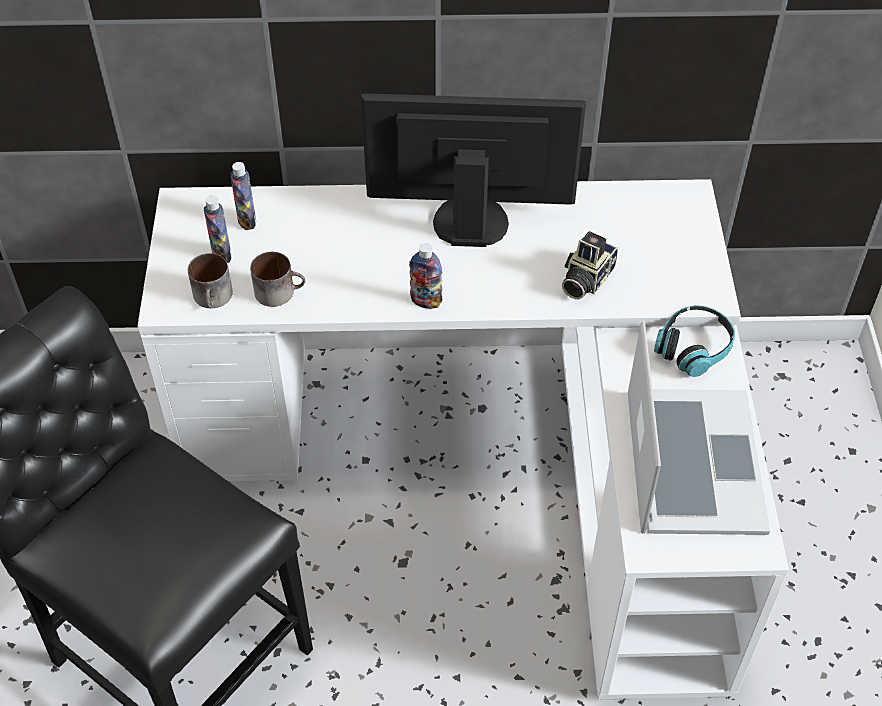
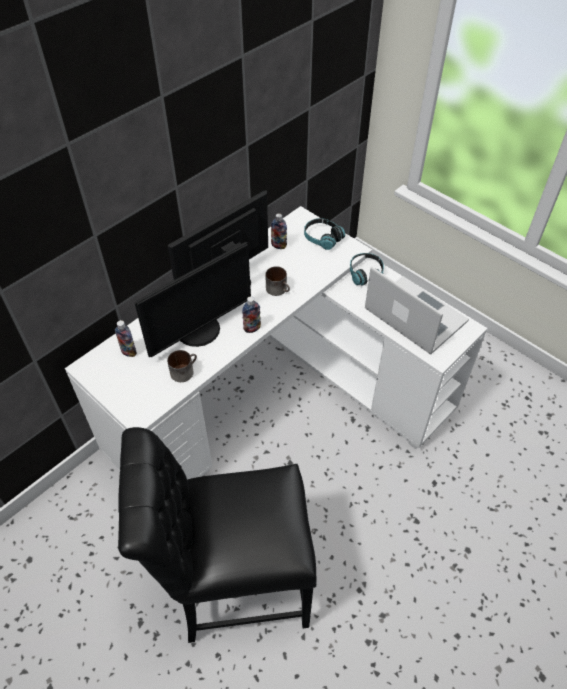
camera: 45 degrees left, 0 degrees up
(214, 298) = (157, 396): mug -> mug (279, 289)
(221, 254) = (136, 375): bottle -> bottle (279, 245)
(358, 255) = (199, 331): none -> monitor
(585, 279) = (302, 275): camera -> none
(683, 248) = (322, 238): none -> headphones

